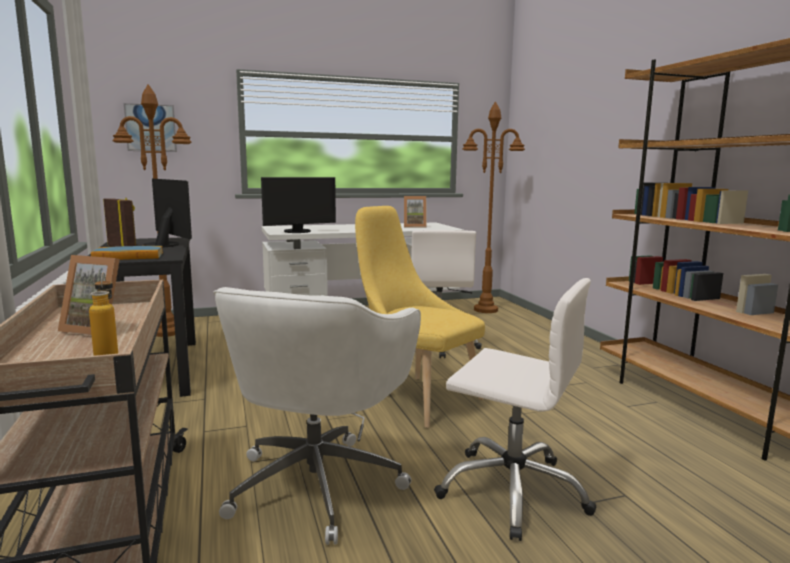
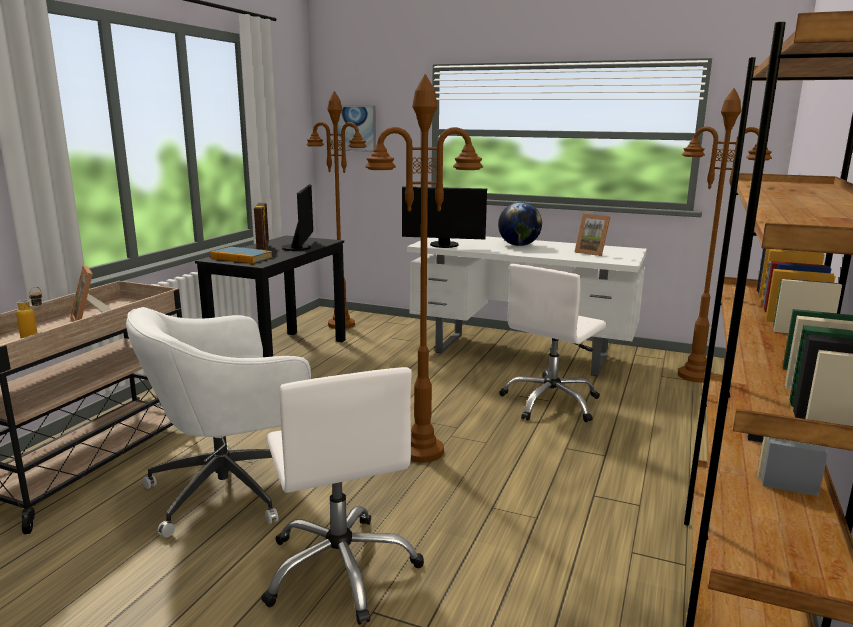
camera: 40 degrees right, 5 degrees up
(353, 227) = (519, 245): none -> globe
(416, 398) = (423, 451): yellow chair -> brown floor lamp

